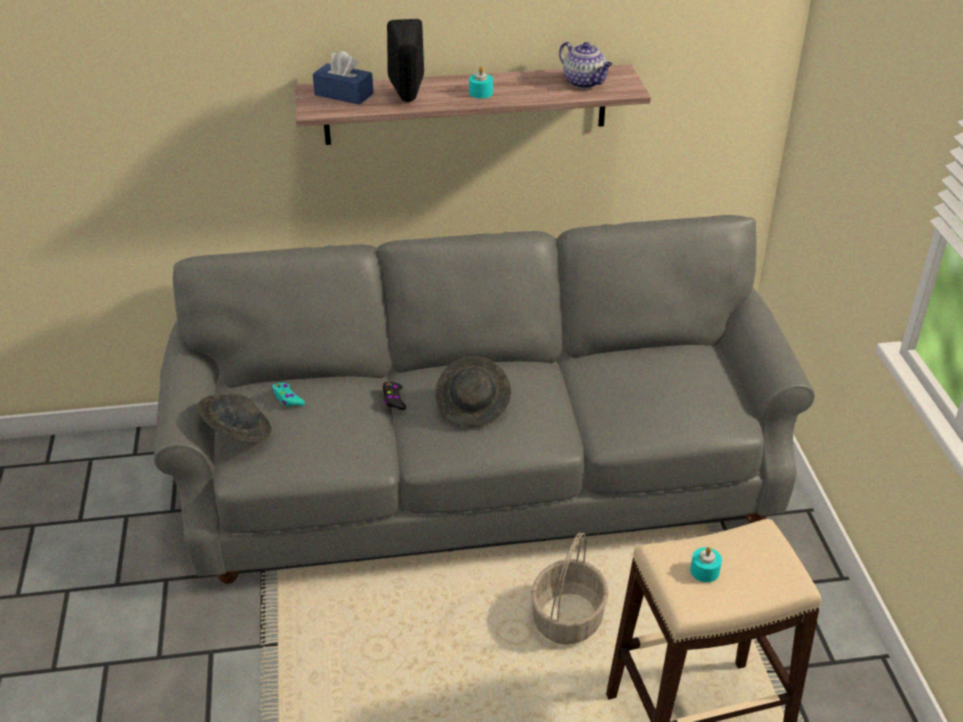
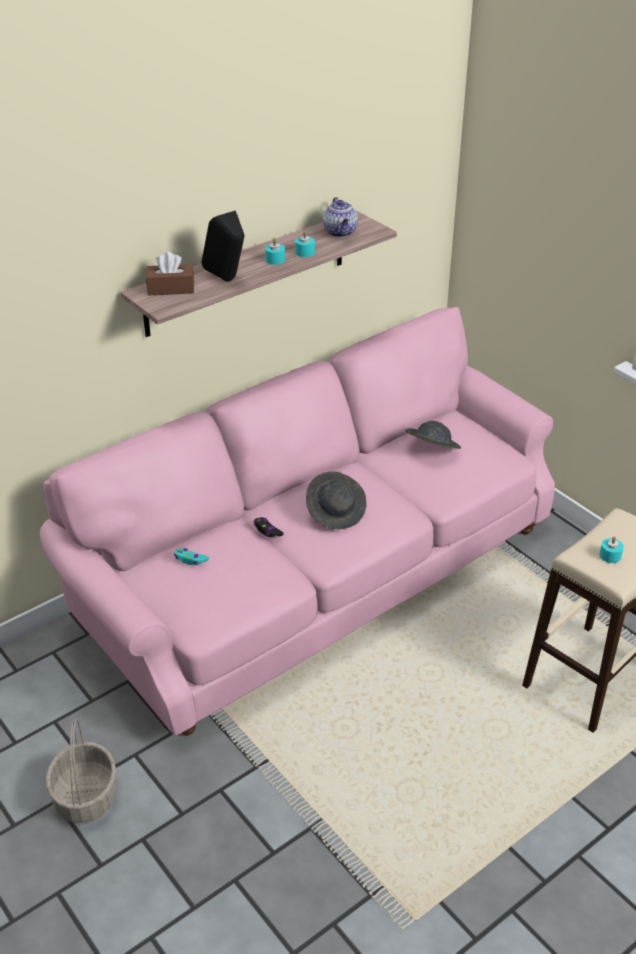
camera: 30 degrees left, 0 degrees up
(237, 431) = (174, 600): grey hat -> grey hat (431, 449)
(344, 94) = (171, 288): blue tissue box -> brown tissue box
(481, 477) = (317, 575): grey sofa -> pink sofa
(521, 93) = (305, 252): none -> turquoise candle
(567, 618) = (457, 647): basket -> basket (85, 796)
(585, 82) = (340, 232): teapot -> teapot turned 60 degrees clockwise

